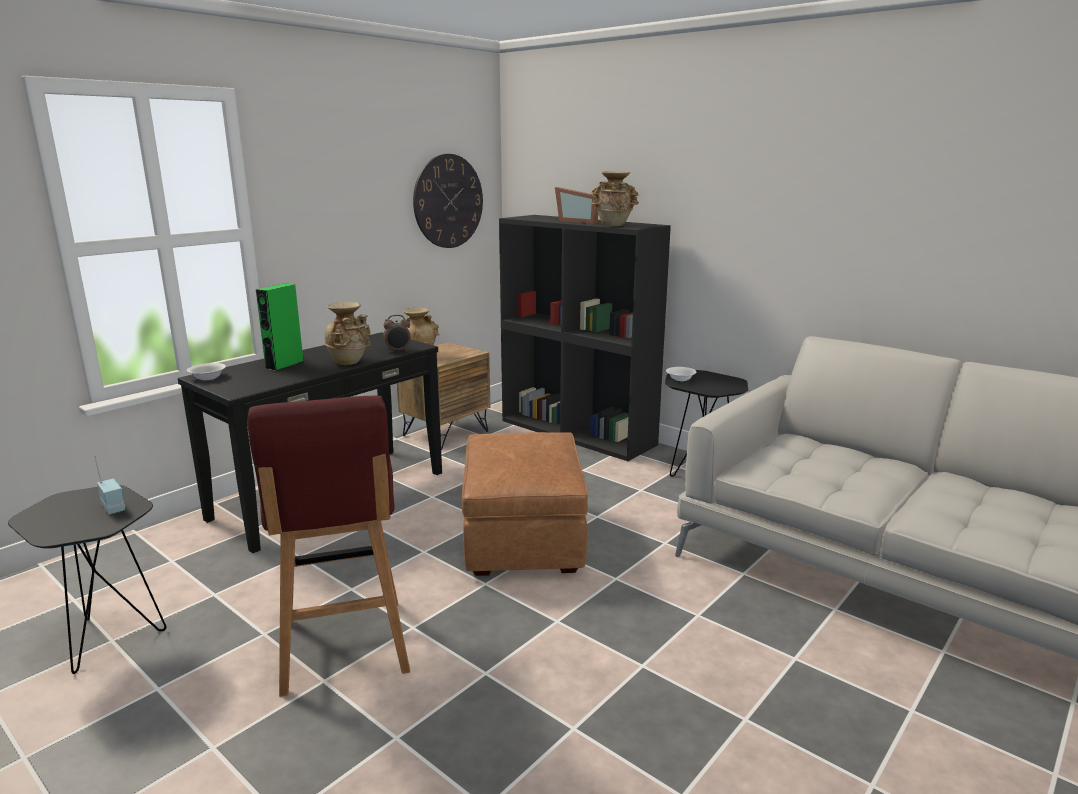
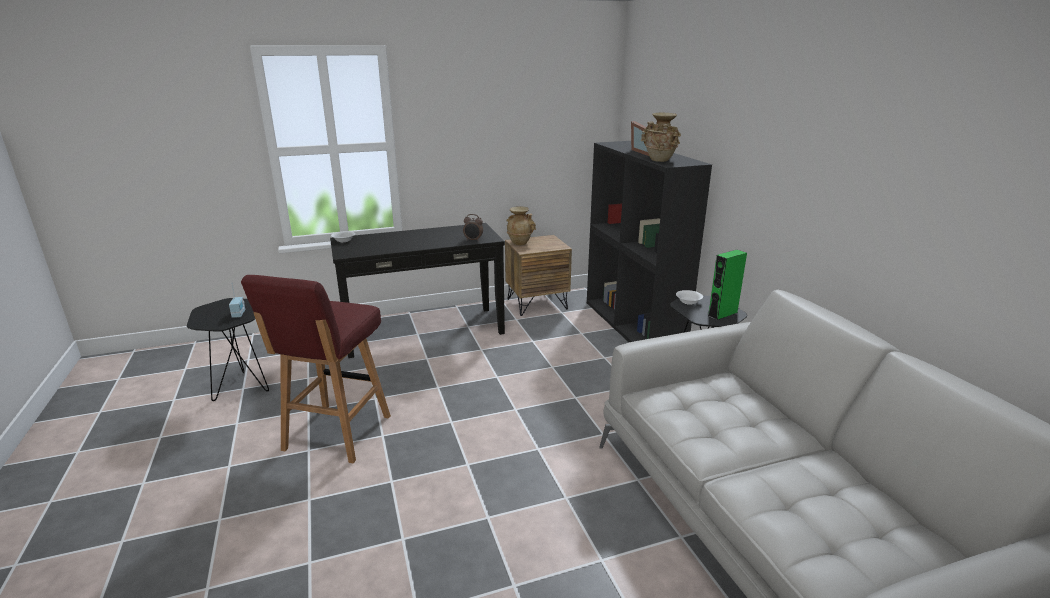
camera: 30 degrees right, 5 degrees up
(284, 365) = (394, 239): green speaker -> green speaker (722, 314)
(350, 362) = (432, 244): beige vase -> none
(448, 201) = (563, 125): wall clock -> none
(523, 538) = (507, 398): brown ottoman -> none

